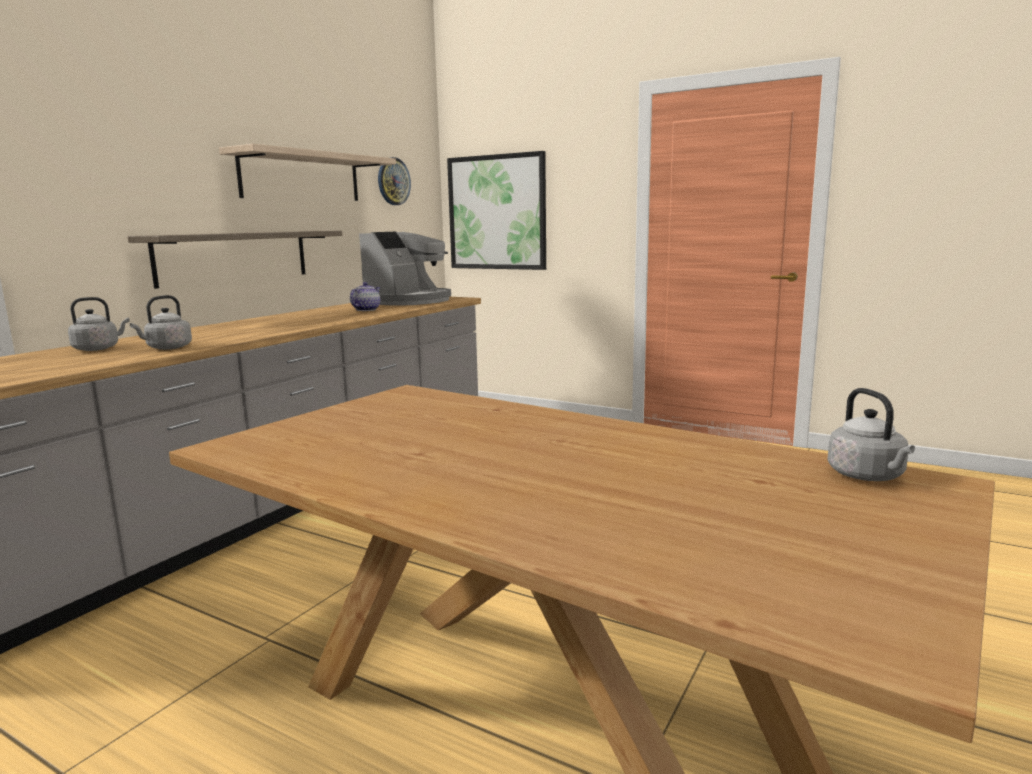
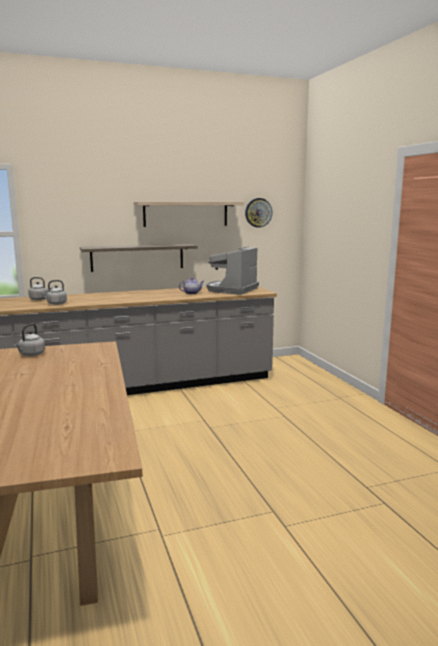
camera: 40 degrees right, 0 degrees up
(409, 301) = (232, 290): coffee machine -> coffee machine turned 135 degrees clockwise
(497, 212) = (325, 234): picture -> none
(868, 476) = (104, 443): grey kettle -> grey kettle (31, 354)

